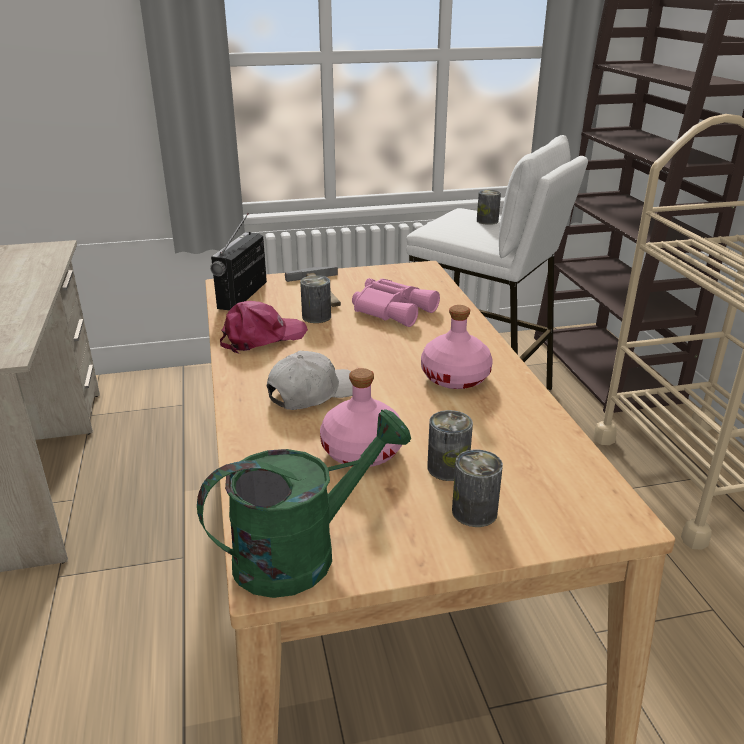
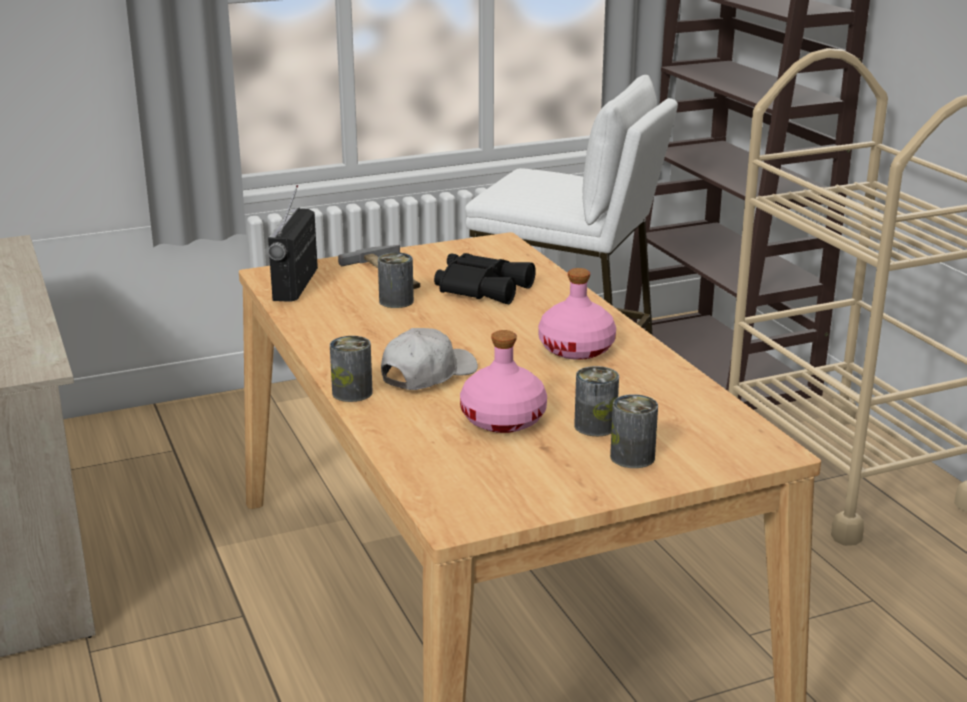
camera: 10 degrees left, 5 degrees down
(262, 337) = (343, 326): pink cap -> none
(302, 552) = (479, 500): green watering can -> none
(393, 309) = (482, 288): pink binoculars -> black binoculars
(487, 221) = (561, 182): can -> can (352, 393)

